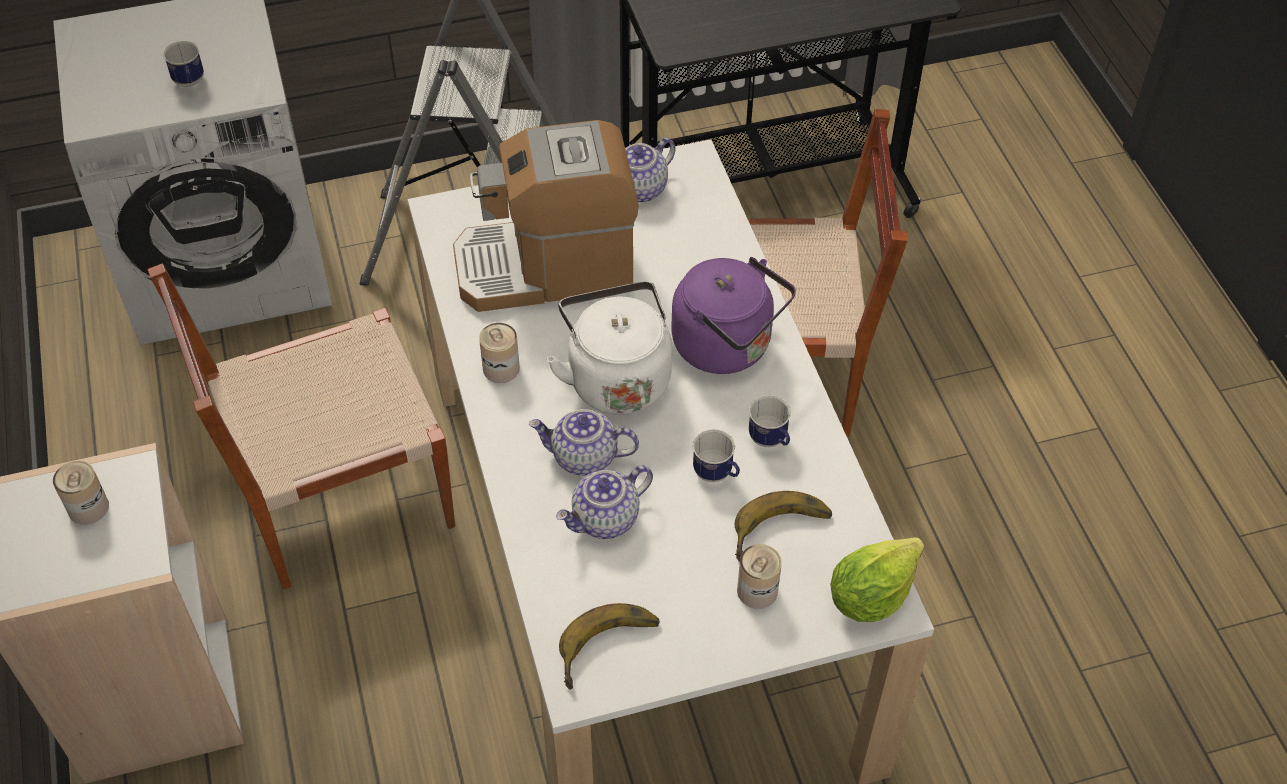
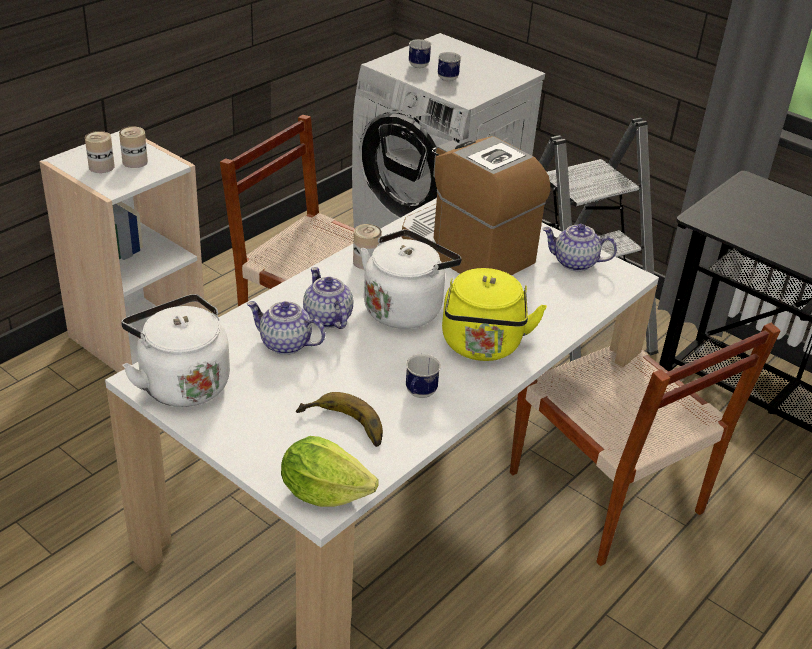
camera: 55 degrees right, 15 degrees down
(610, 650) = (181, 382): banana -> white kettle
(717, 474) = (365, 379): mug -> mug (418, 67)
(728, 346) = (482, 346): purple kettle -> yellow kettle
(757, 590) = (282, 432): can -> can (101, 167)

